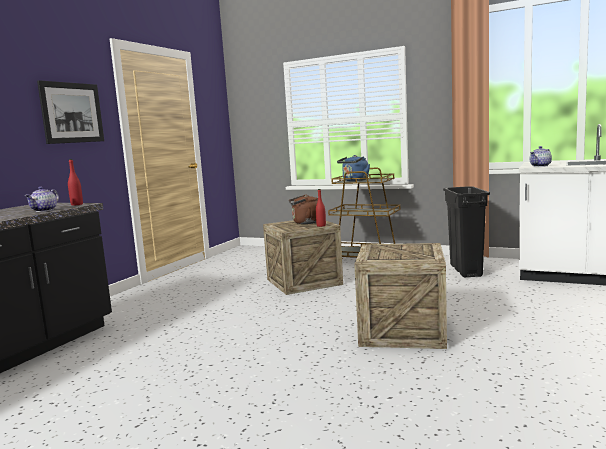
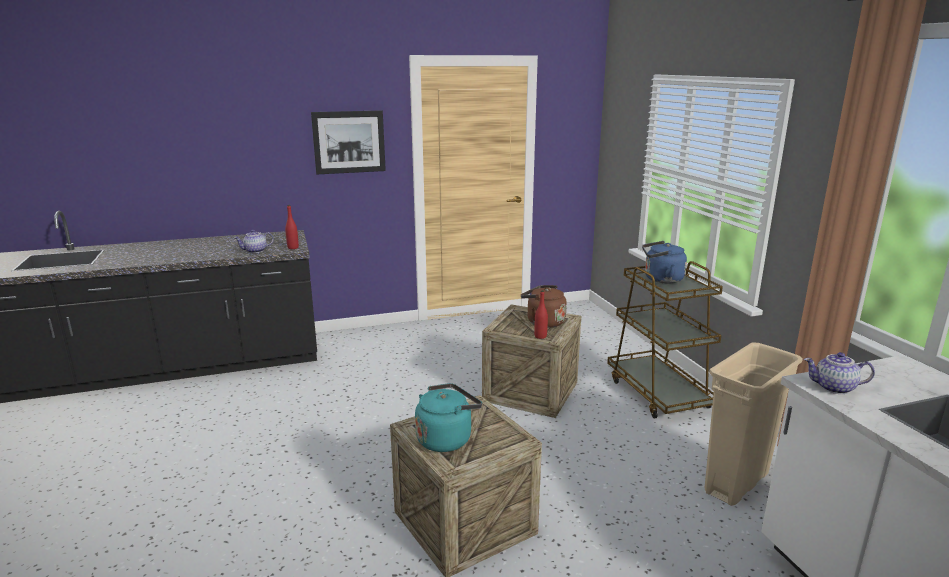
camera: 45 degrees right, 10 degrees up
(399, 256) = (446, 438): none -> turquoise kettle
(465, 271) = (736, 482): black trash can -> beige trash can

